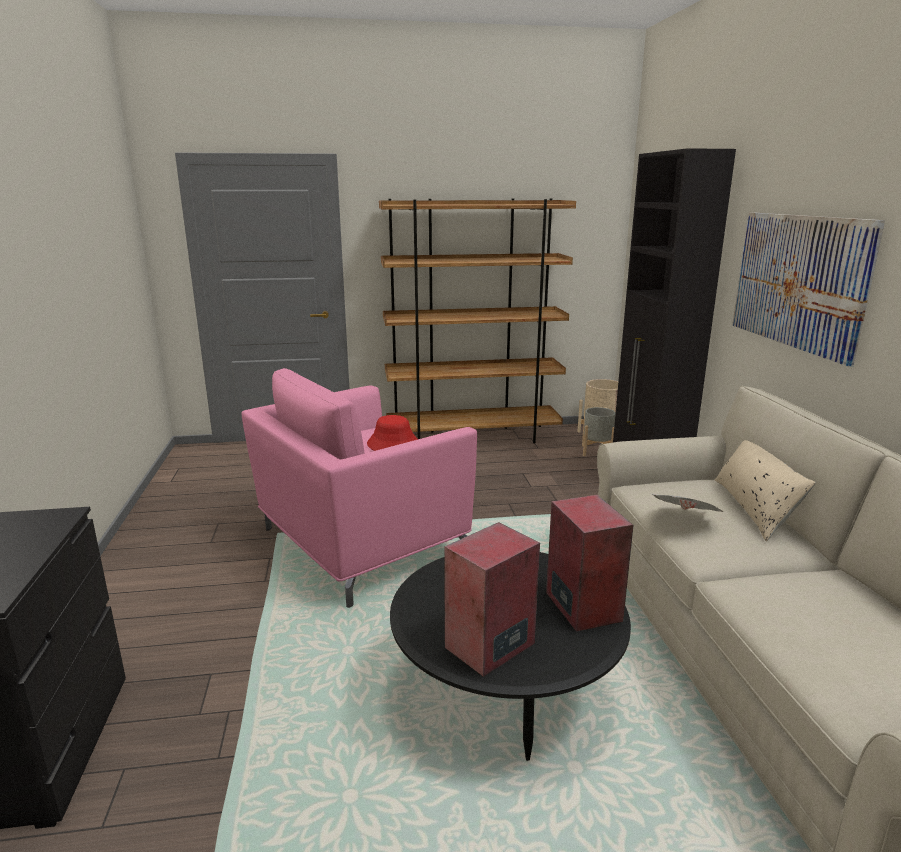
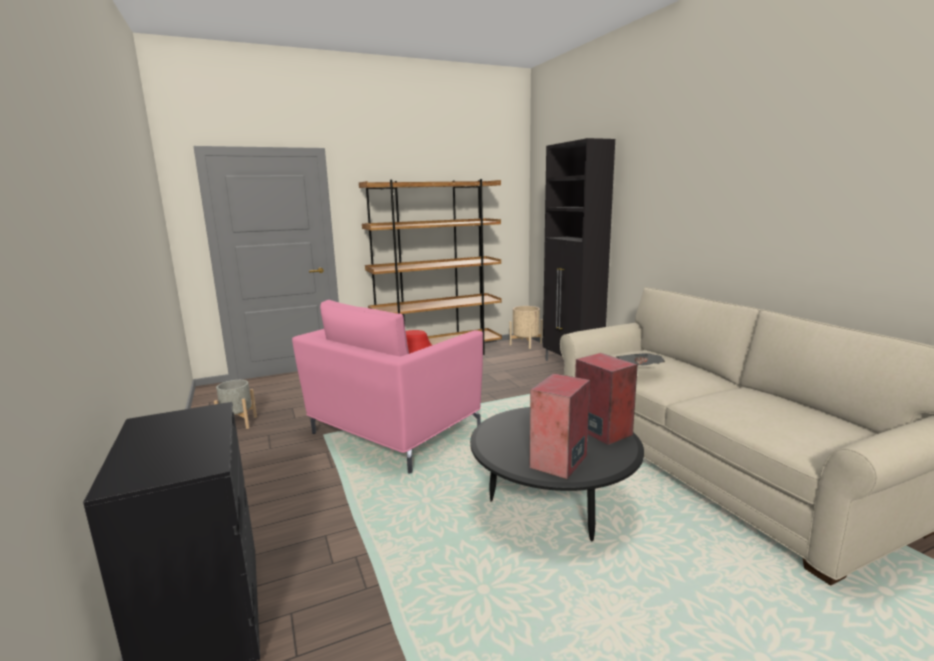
camera: 15 degrees left, 5 degrees down
(596, 451) = (529, 355): grey planter -> grey planter (238, 423)
(754, 508) = (674, 361): beige pillow -> none
(798, 281) = (672, 217): picture -> none

